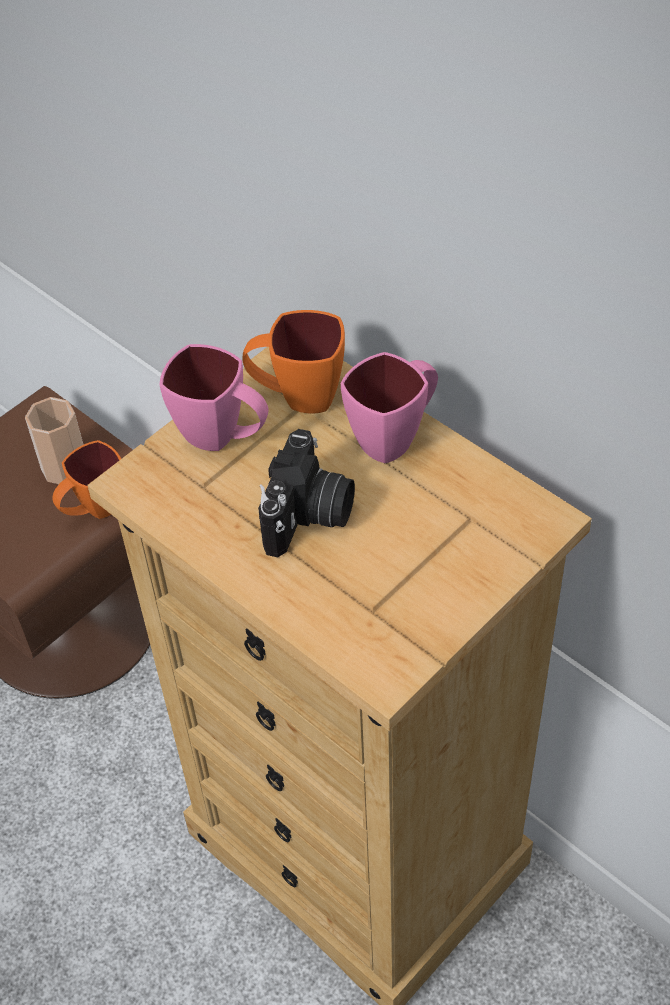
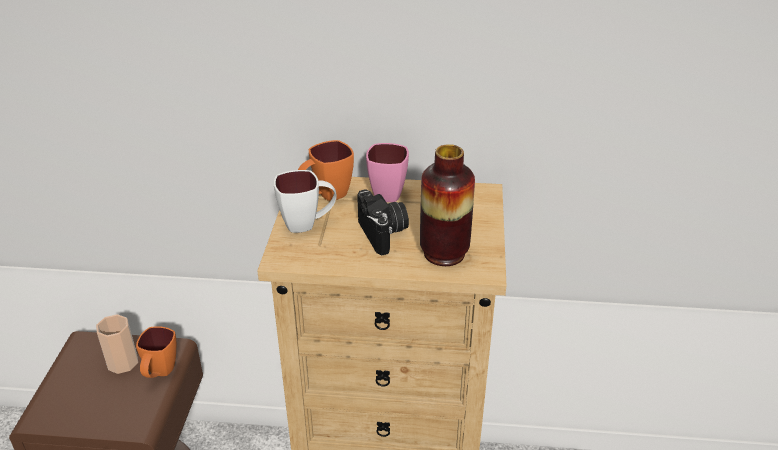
camera: 40 degrees left, 15 degrees down
(223, 438) = (308, 224): pink mug -> white mug
(357, 604) = (444, 253): none -> vase

